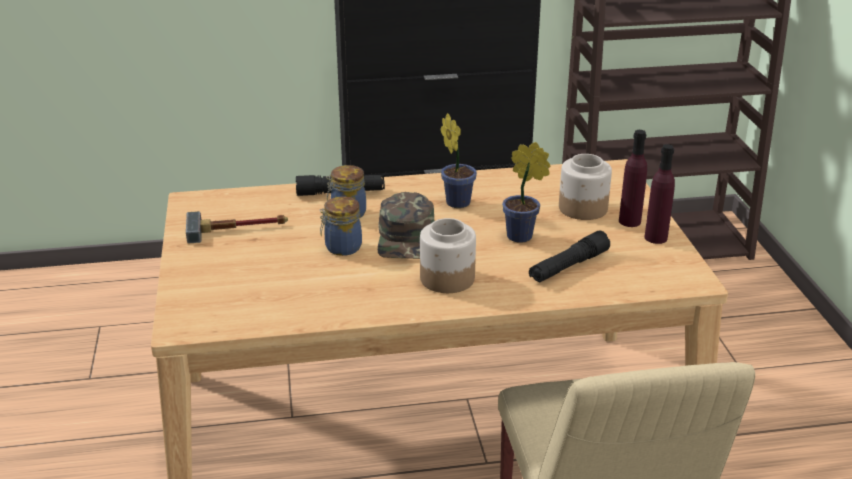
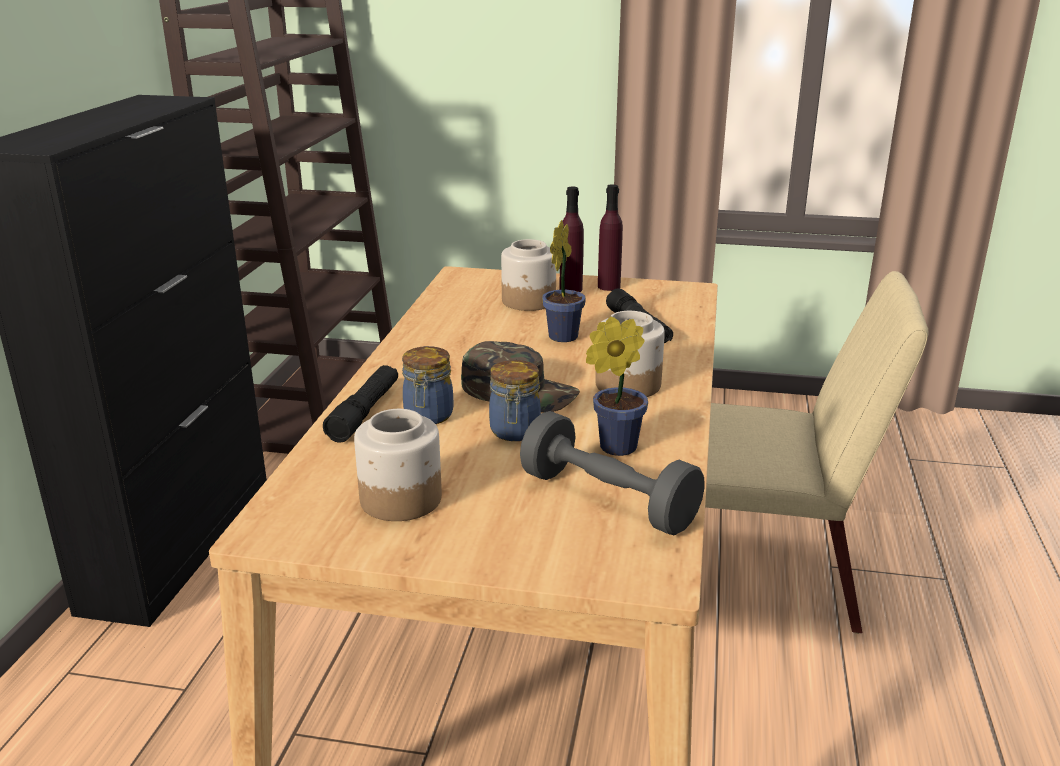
camera: 70 degrees left, 5 degrees down
(238, 229) = (399, 499): hammer -> jar
(265, 297) = (608, 500): none -> grey dumbbell
(456, 201) = (457, 352): potted plant -> potted plant (613, 447)

